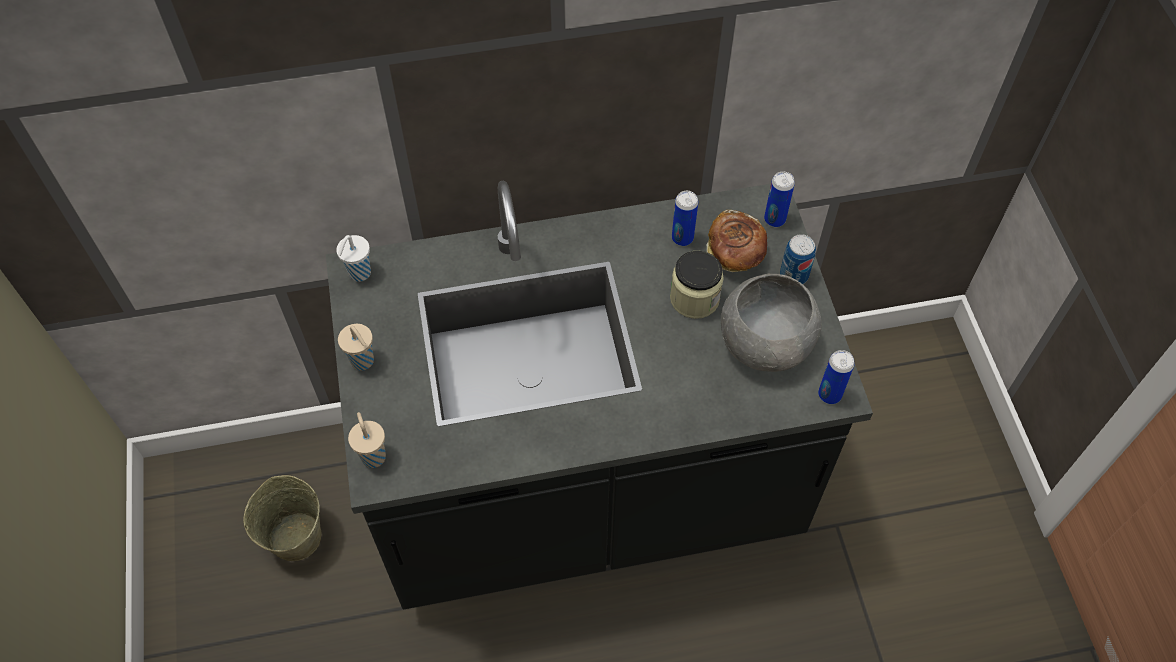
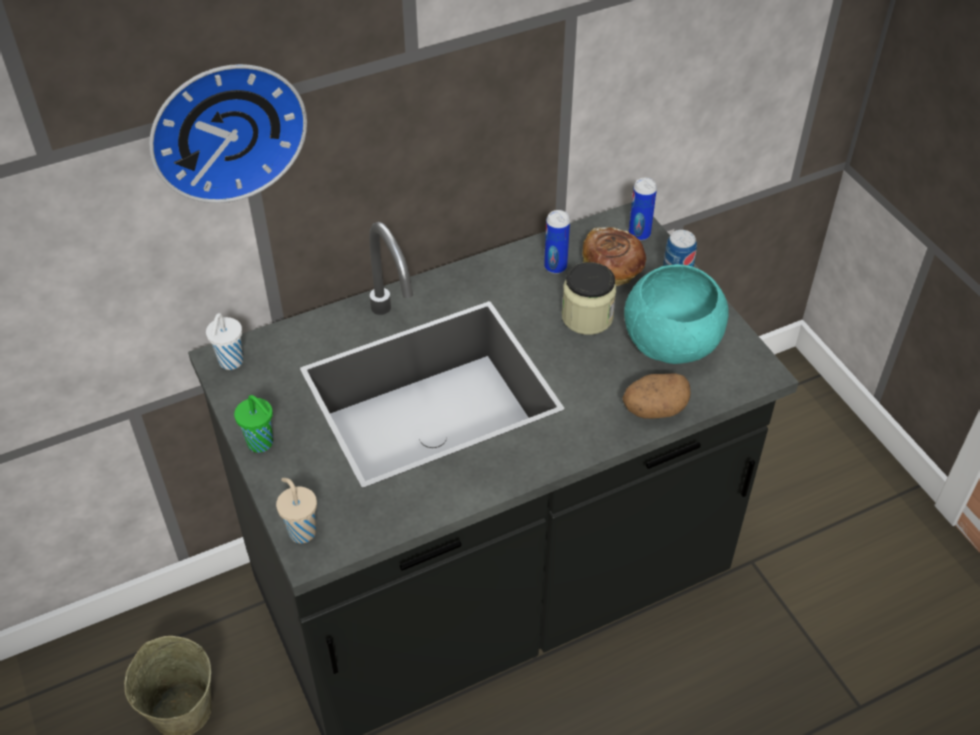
camera: 15 degrees left, 10 degrees down
(363, 362) = (261, 444): beige cup -> green cup
(366, 80) = (225, 128): none -> wall clock
(724, 410) = (654, 409): none -> potato
(764, 344) = (670, 343): grey bowl -> turquoise bowl
(829, 394) = (751, 374): can -> none

